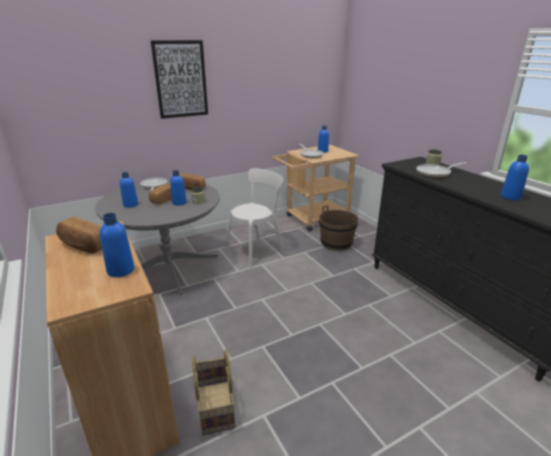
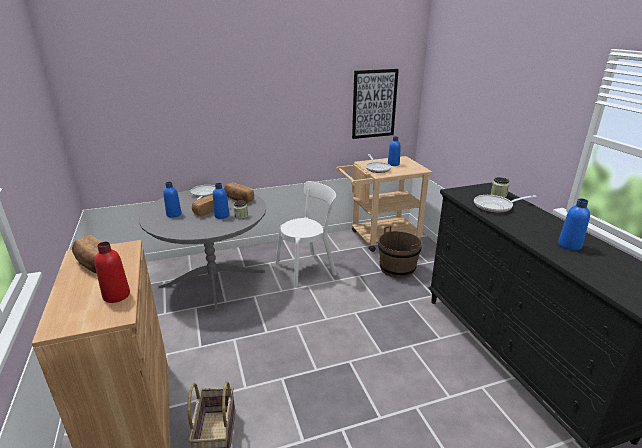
camera: 10 degrees right, 0 degrees up
(121, 270) = (116, 295): blue bottle -> red bottle
(181, 79) = (237, 86): picture -> picture (374, 104)

